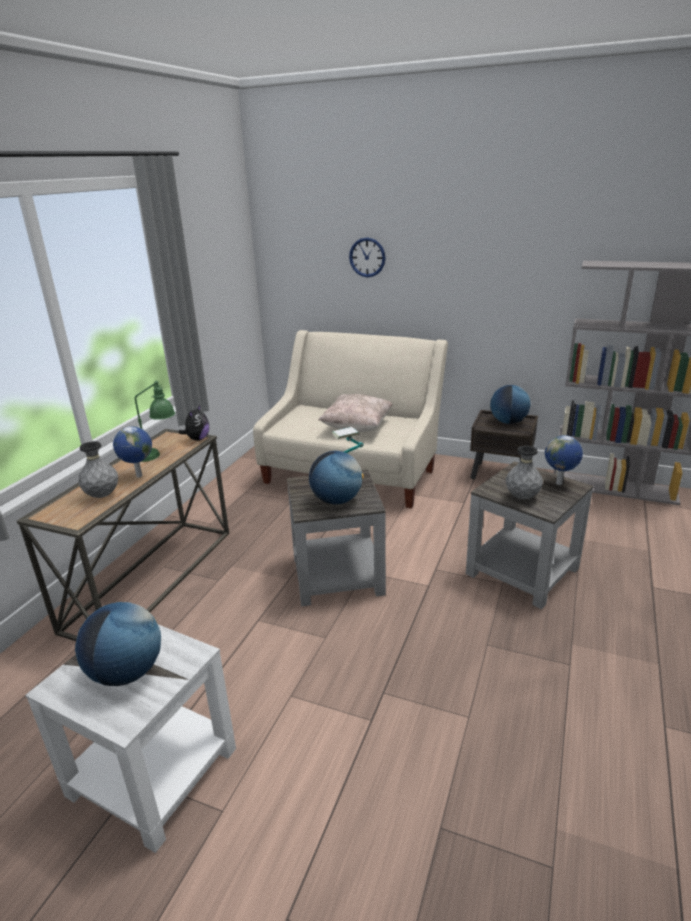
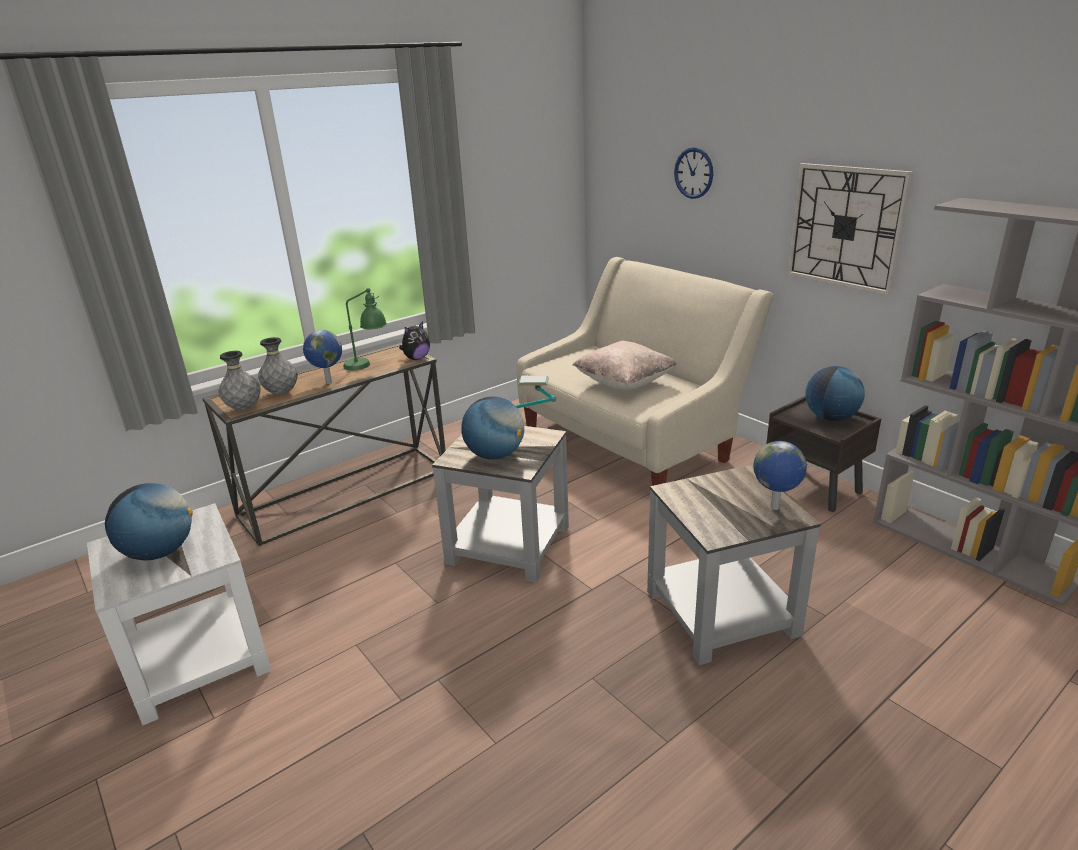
camera: 30 degrees right, 0 degrees up
(499, 287) = (845, 227): none -> wall clock
(522, 497) = (703, 510): grey vase -> grey vase (244, 409)

